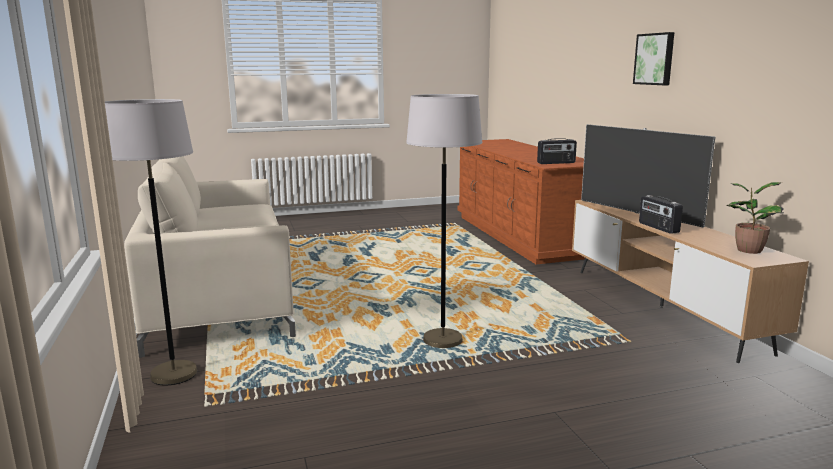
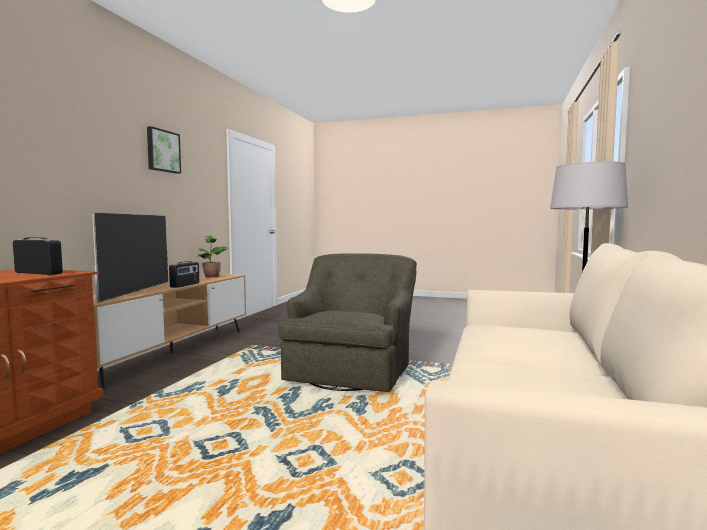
camera: 145 degrees left, 10 degrees down
(442, 340) = (352, 370): grey floor lamp -> green armchair
(655, 59) = (80, 147): picture -> picture (162, 151)

